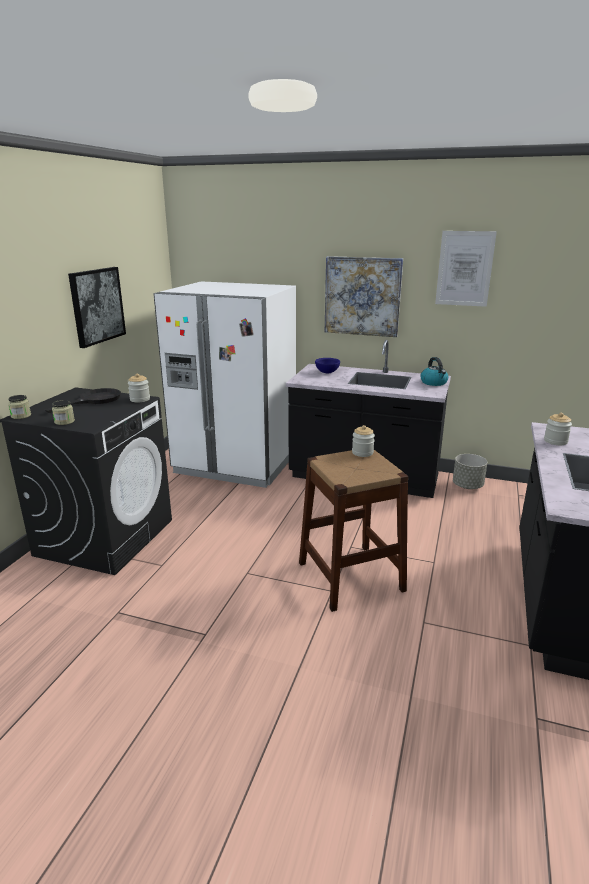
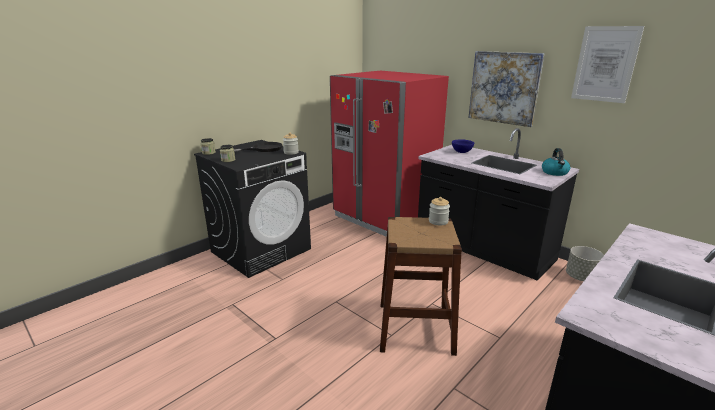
camera: 25 degrees right, 0 degrees up
(97, 306) = (288, 82): picture -> none
(236, 464) = (384, 217): white fridge -> red fridge
(555, 441) = (639, 246): jar -> none

